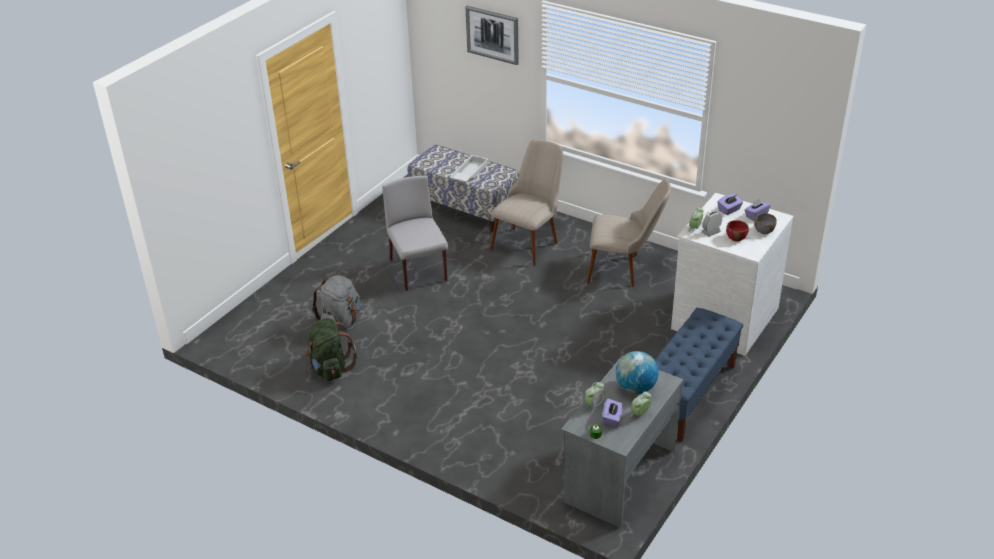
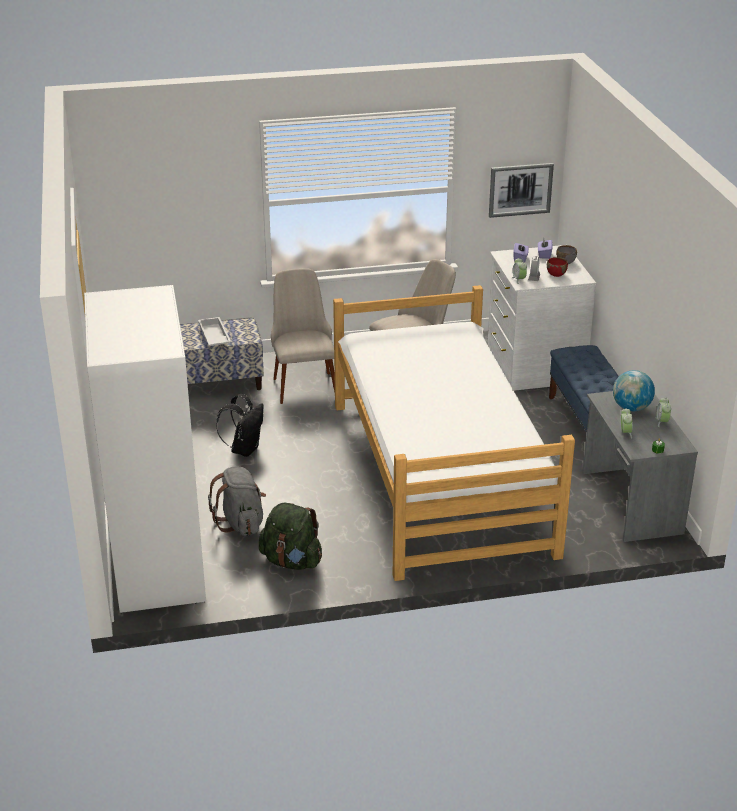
camera: 45 degrees left, 5 degrees down
(260, 320) = (157, 562): none -> white wardrobe
(418, 271) = (244, 449): grey chair -> black backpack
(492, 34) = (198, 177): picture -> picture (520, 189)
(510, 366) = (438, 476): none -> bed
(612, 419) = (651, 435): purple tissue box -> none

